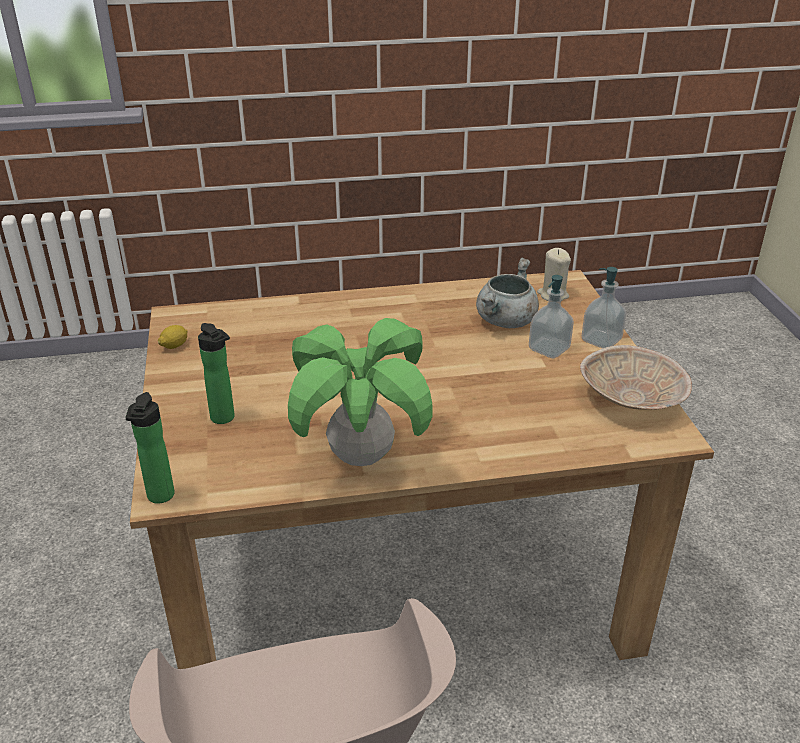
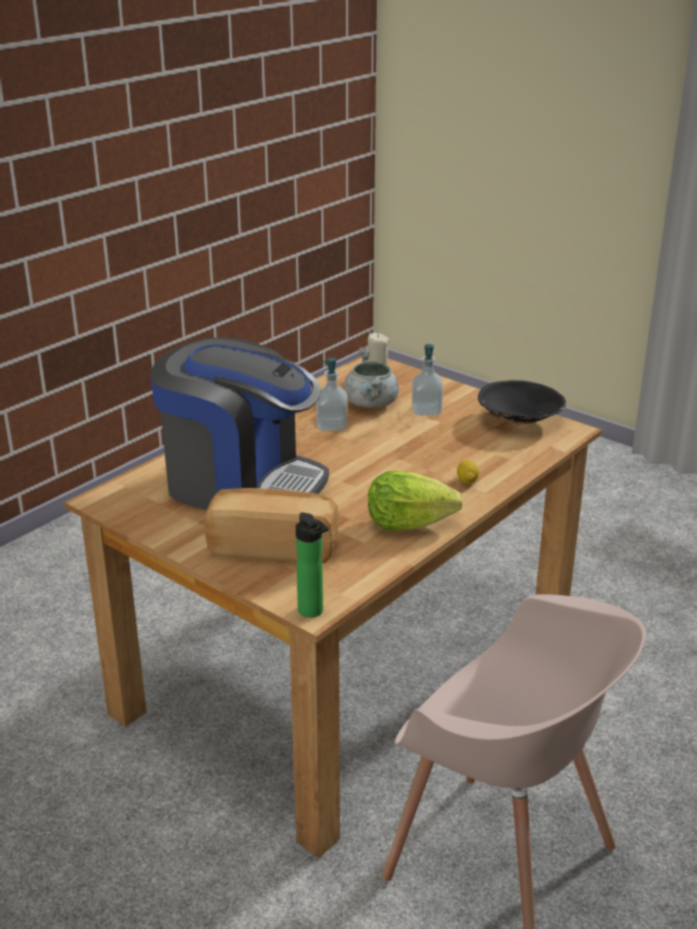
camera: 40 degrees left, 5 degrees down
(175, 346) = (142, 519): lemon -> lemon (467, 481)
(224, 419) = (273, 546): bottle -> bread
(287, 349) = (241, 484): none -> coffee machine
(360, 456) = (408, 524): potted plant -> lettuce
(601, 340) = (450, 392): soap dispenser -> soap dispenser (332, 425)
(632, 400) = (520, 420): beige bowl -> black bowl

